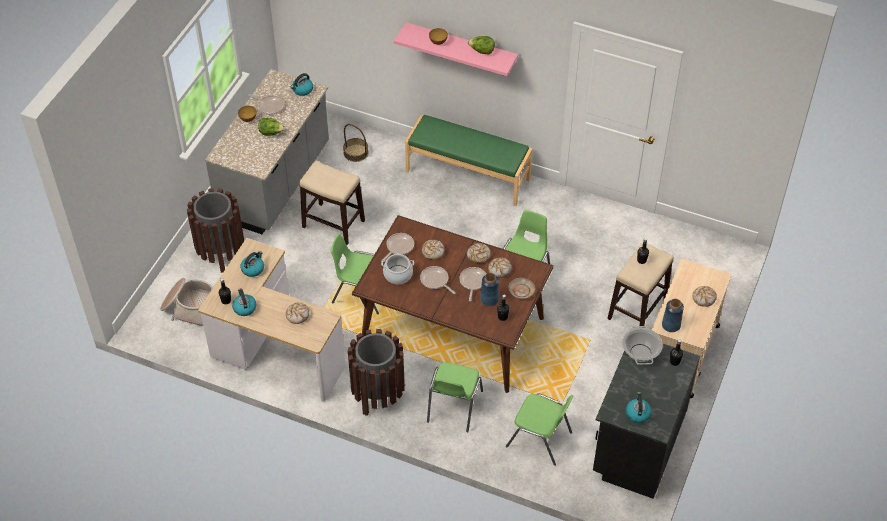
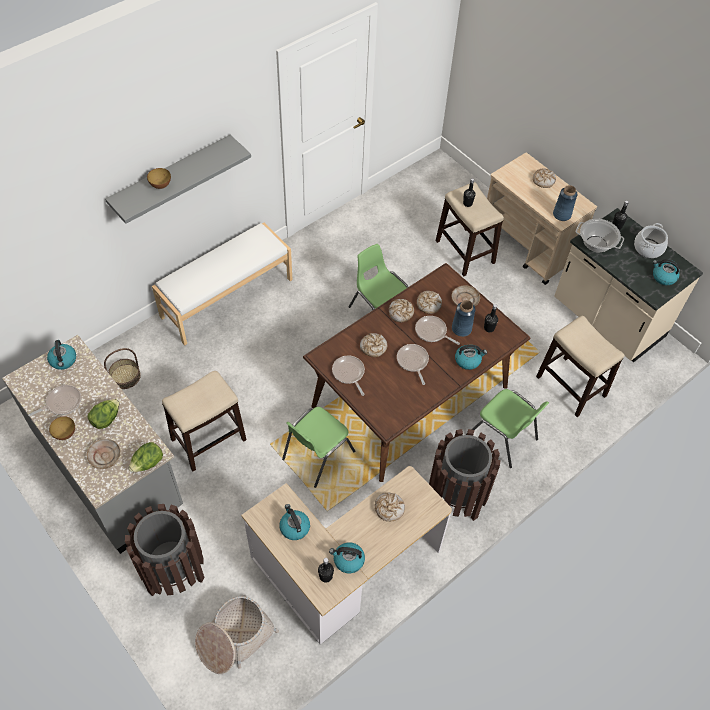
camera: 65 degrees left, 5 degrees up
(243, 146) = (105, 456): none -> beige plate
(398, 275) = (386, 390): cooking pot -> cooking pot (648, 248)
(435, 281) = (413, 362): frying pan -> frying pan turned 90 degrees clockwise
(460, 314) = (468, 360): none -> kettle
(461, 47) = (171, 176): pink shelf -> grey shelf
(468, 174) = (226, 297): green bench -> white bench
(481, 51) = (203, 158): lettuce -> lettuce (148, 463)
(540, 440) = (571, 386): green chair -> stool
(637, 445) = (607, 320): black counter -> beige counter

